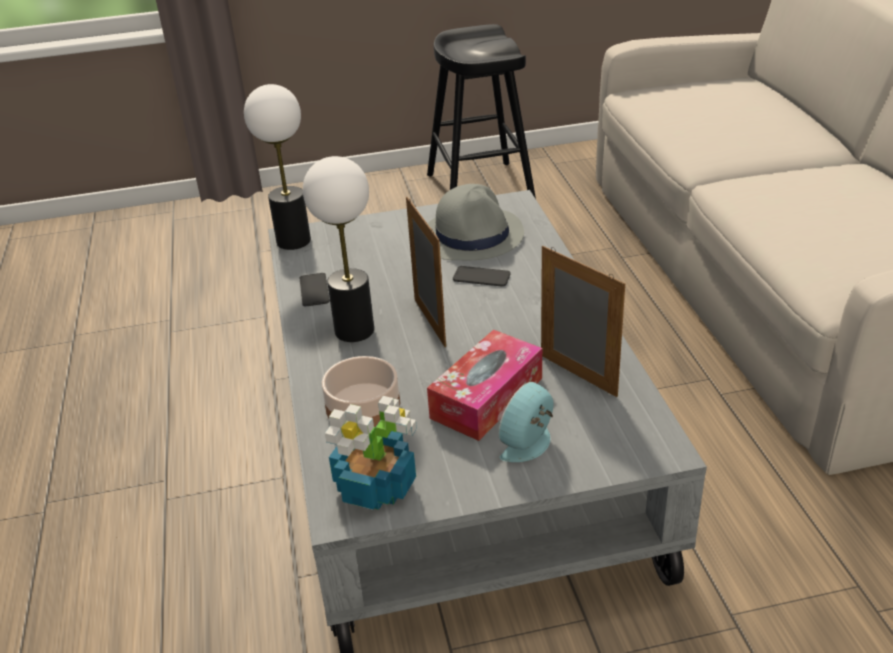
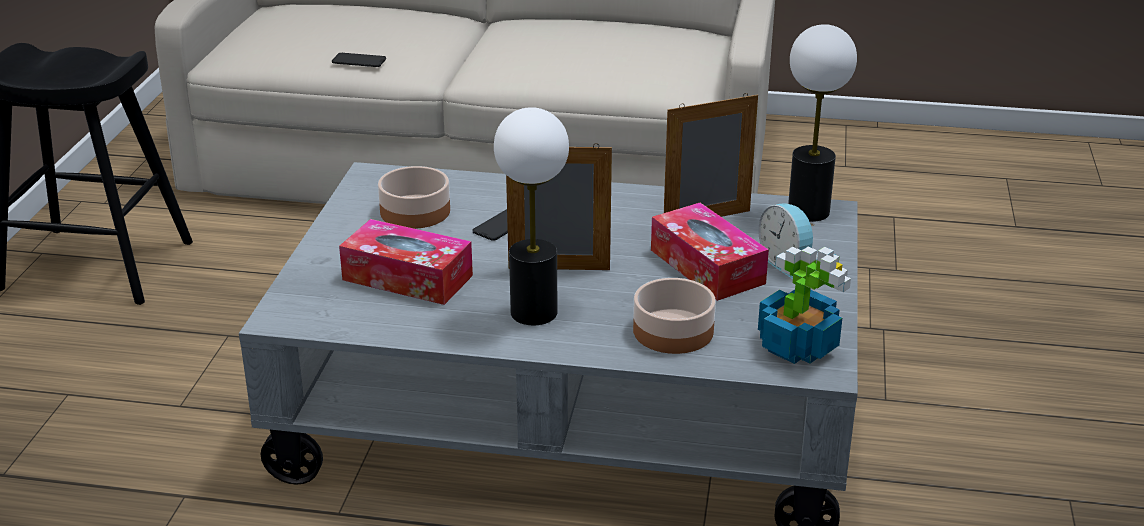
camera: 70 degrees left, 5 degrees down
(294, 241) = (294, 318): table lamp -> table lamp (809, 211)
(314, 290) = (426, 323): phone -> phone (359, 61)
(373, 263) = (407, 277): none -> tissue box
(473, 235) = (415, 211): grey hat -> bowl

